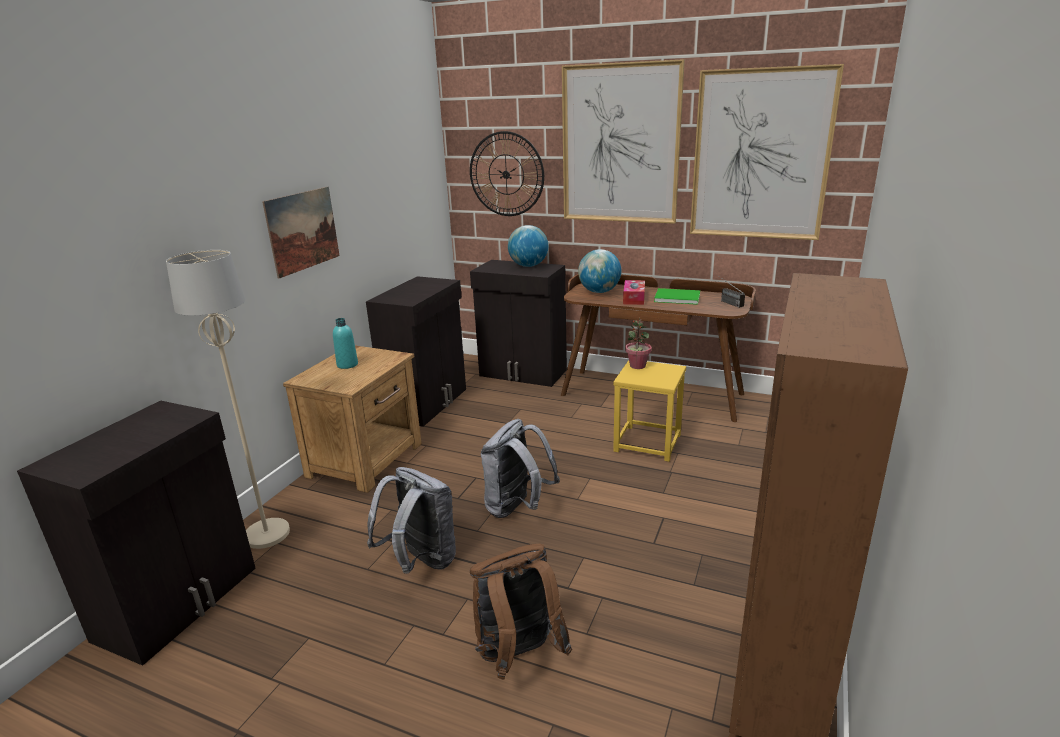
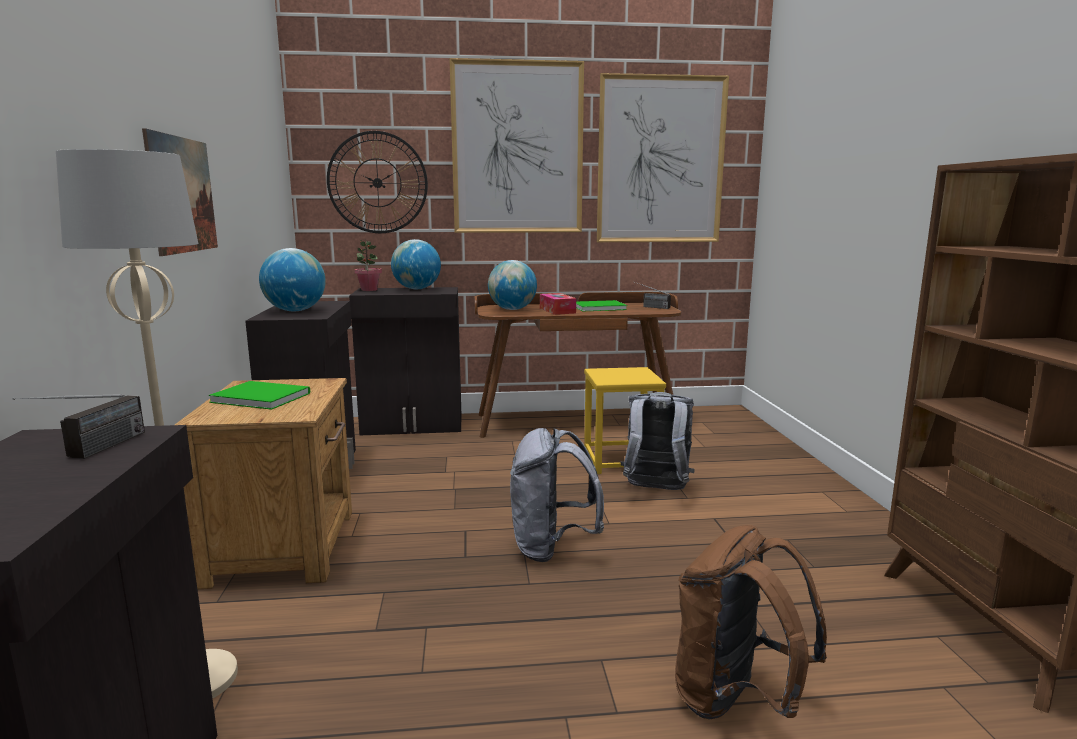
camera: 30 degrees left, 10 degrees down
(165, 425) = (92, 451): none -> radio
(347, 365) = (260, 397): turquoise bottle -> green book
(407, 292) = (295, 311): none -> globe
(421, 562) = (492, 638): grey backpack -> grey backpack (655, 490)
(637, 366) = (602, 372): potted plant -> potted plant (369, 290)

